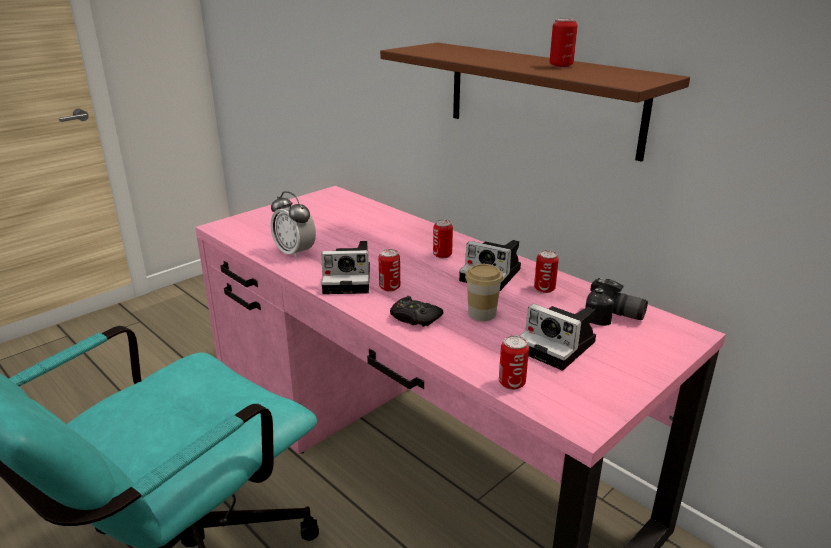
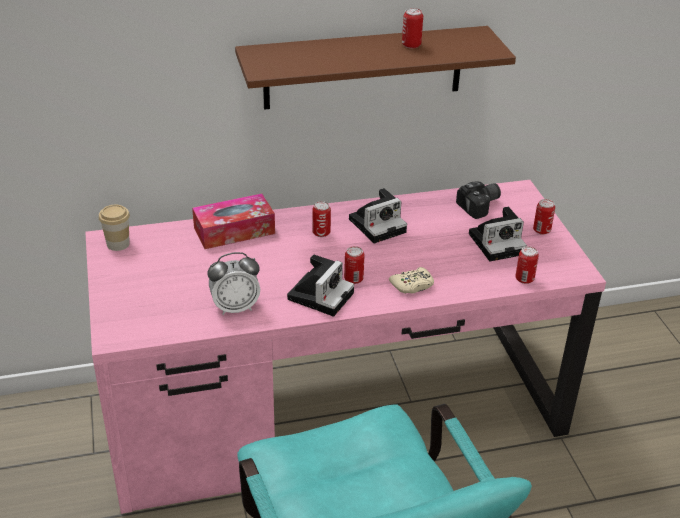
camera: 60 degrees left, 10 degrees up
(398, 224) = (234, 231): none -> tissue box
(414, 318) = (412, 285): black game controller -> beige game controller
(482, 314) = (432, 254): cup -> cup (118, 244)
(544, 289) = (420, 213): can -> can (541, 230)

